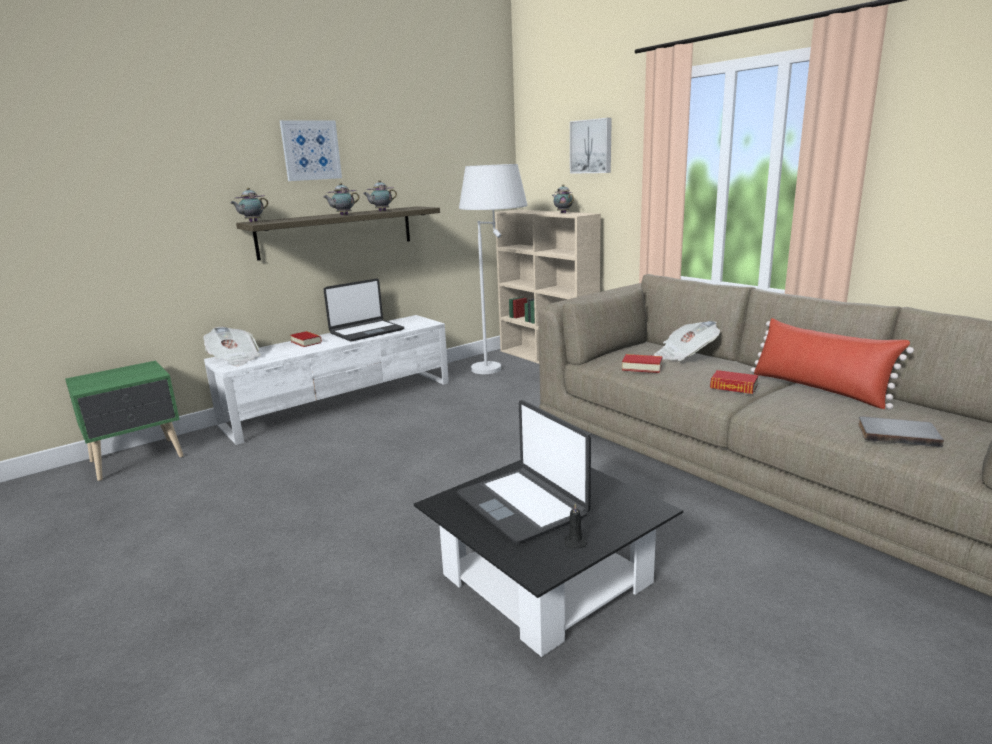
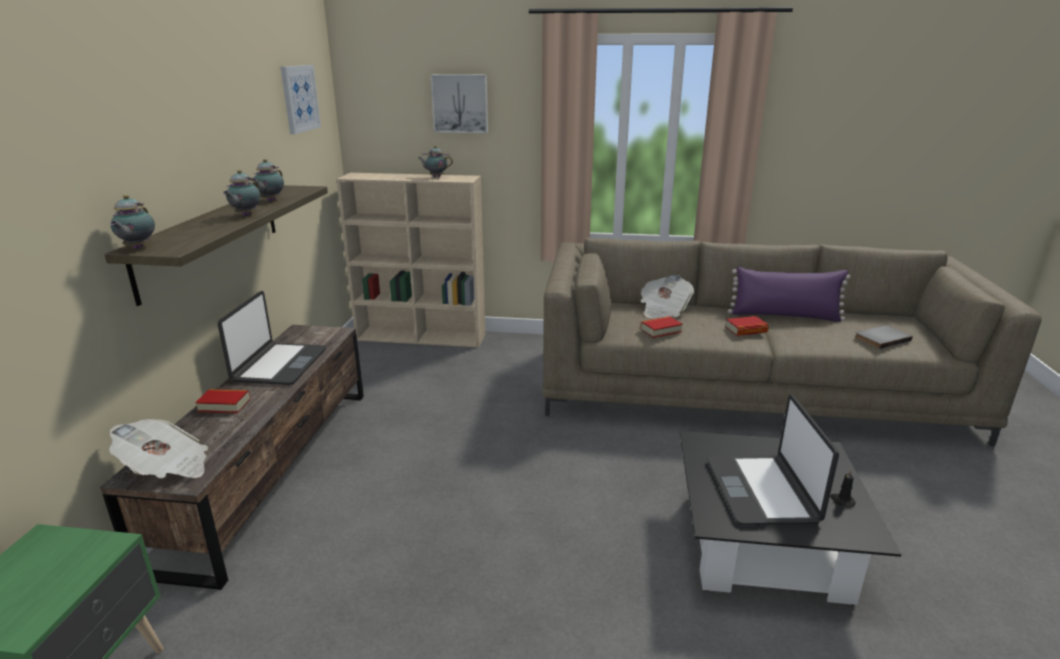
camera: 45 degrees left, 5 degrees up
(311, 150) = (172, 123): picture -> picture (299, 98)
(342, 403) = (272, 468): white tv stand -> brown tv stand
(500, 372) = (397, 365): white floor lamp -> none
(523, 505) = (762, 491): laptop -> laptop turned 75 degrees clockwise
(818, 389) = (785, 316): red pillow -> purple pillow

